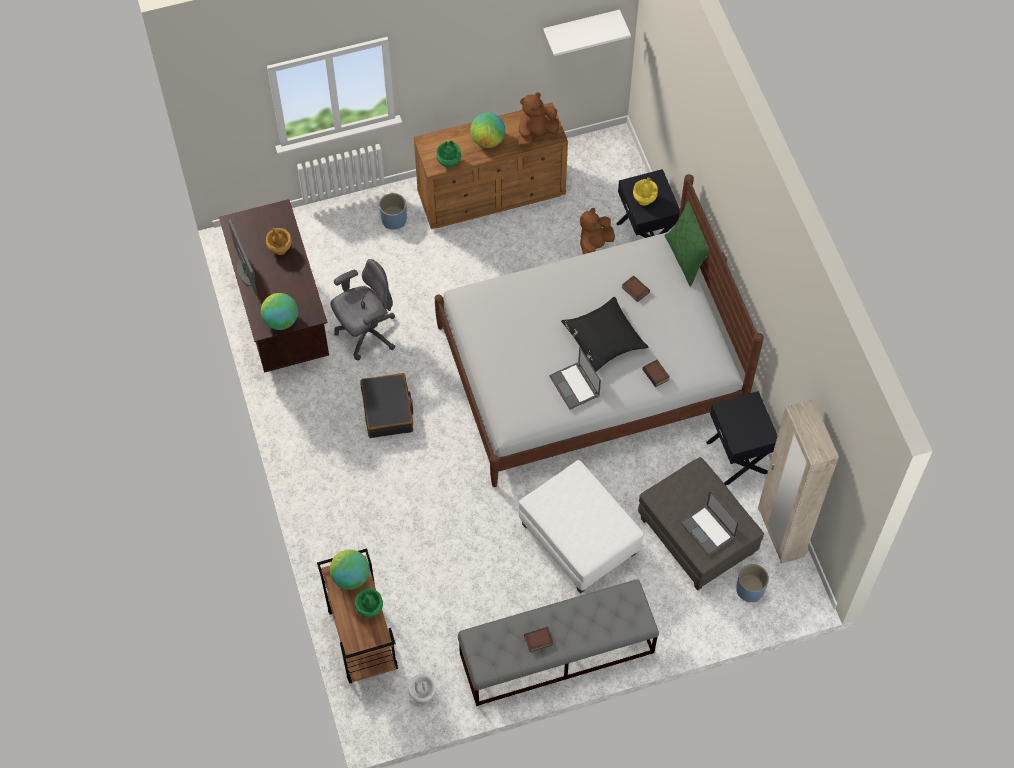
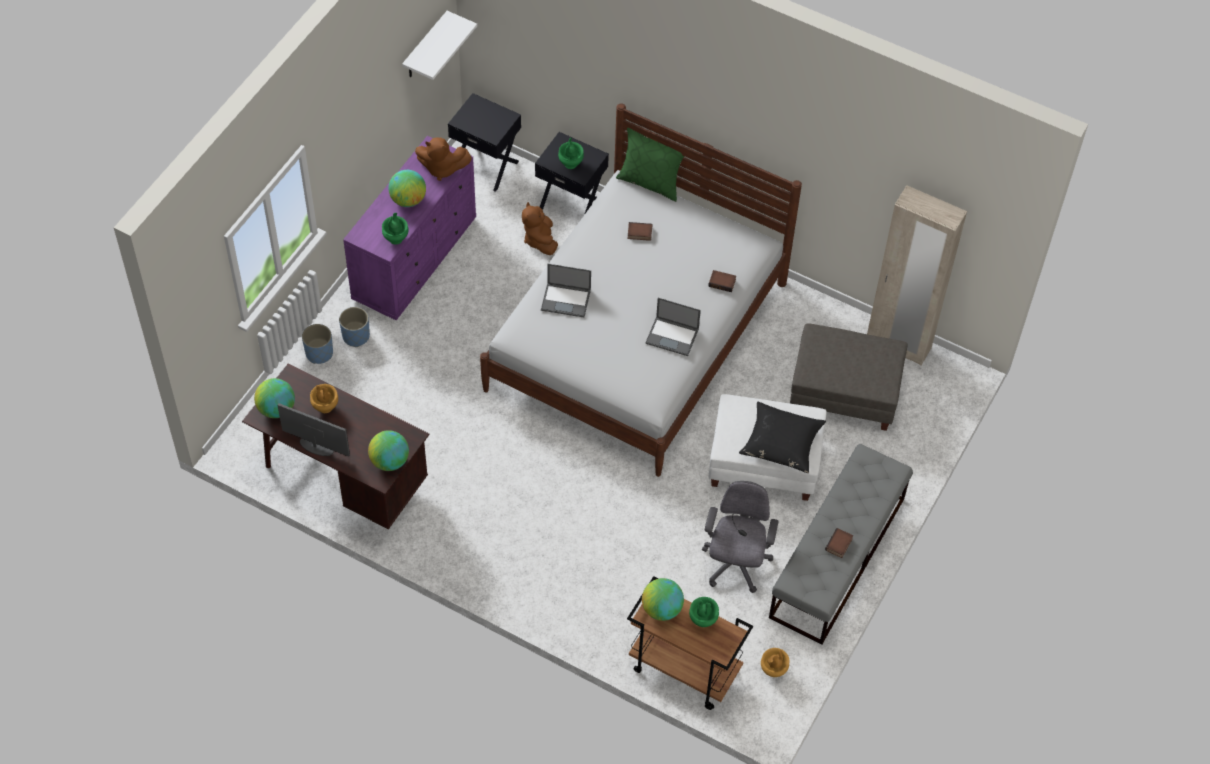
camera: 45 degrees left, 5 degrees down
(248, 226) = (276, 409): none -> globe
(366, 333) = (430, 440): grey office chair -> grey office chair (735, 564)
(388, 410) = (513, 484): black suitcase -> none
(422, 694) = (773, 670): white vase -> brown vase
(492, 194) = (415, 258): brown dresser -> purple dresser
(536, 134) = (442, 168): brown plush toy -> brown plush toy turned 90 degrees counterclockwise
(604, 339) = (656, 285): black pillow -> black pillow (781, 442)
(644, 200) = (570, 164): yellow vase -> green vase
(708, 530) = (869, 369): laptop -> laptop (566, 300)
(738, 457) = (812, 314): black nightstand -> black nightstand (486, 166)
(749, 590) = (920, 401): blue planter -> blue planter (319, 353)

